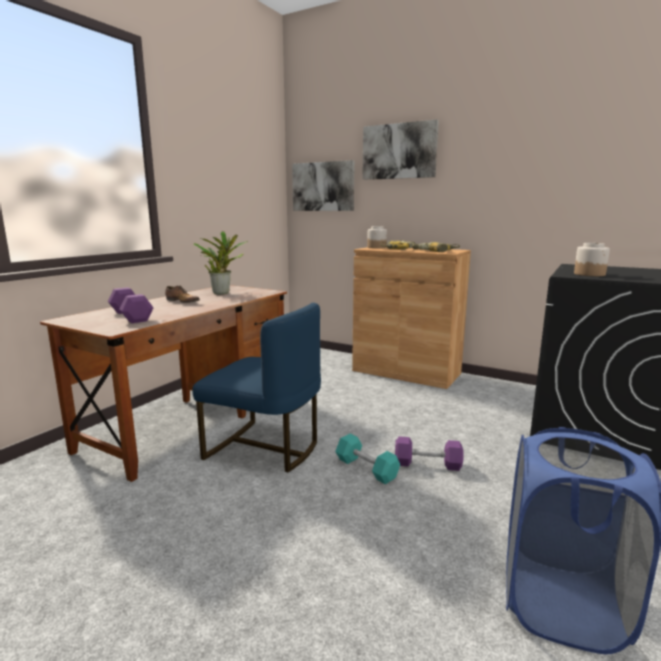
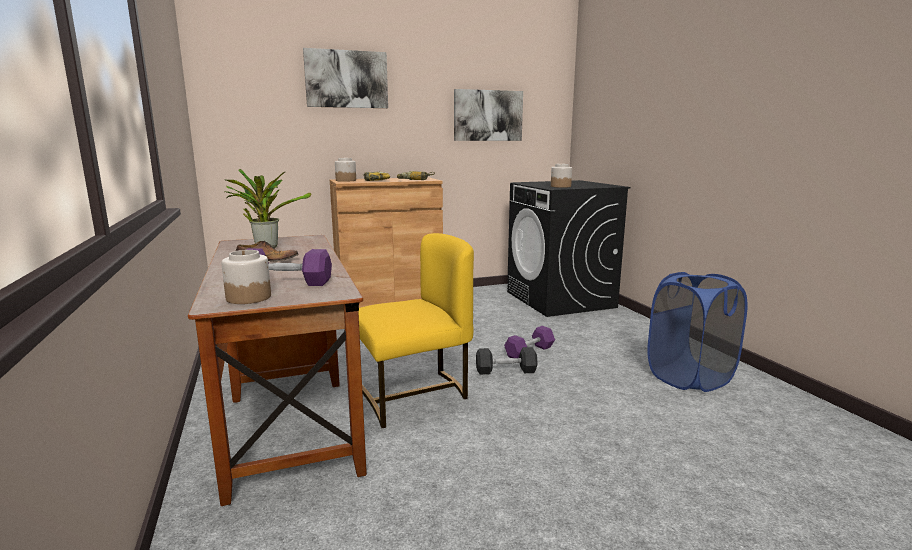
camera: 50 degrees left, 0 degrees up
(85, 319) = (248, 297): none -> jar
(265, 448) = (412, 394): blue chair -> yellow chair
(323, 186) = (250, 112): picture -> picture (488, 115)
(366, 468) = (506, 371): turquoise dumbbell -> grey dumbbell

